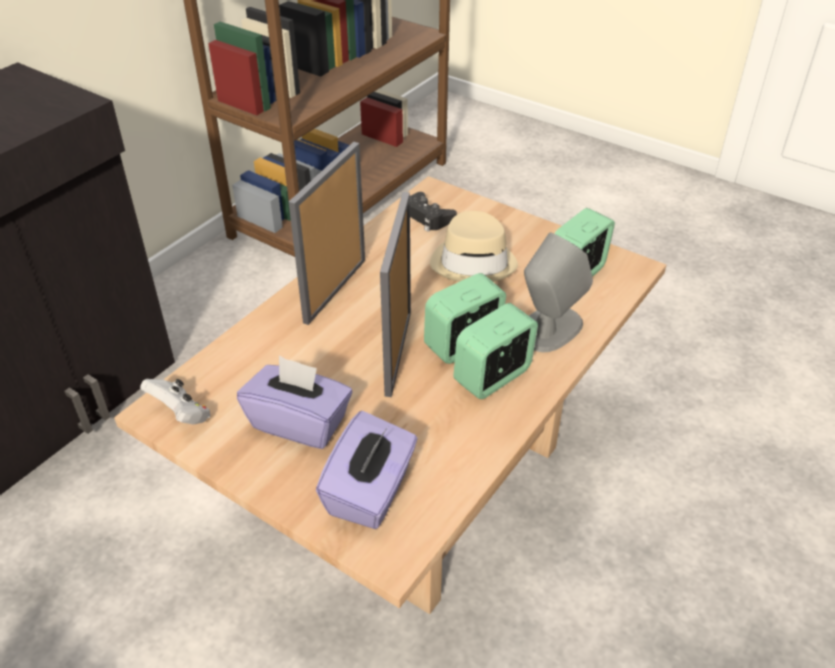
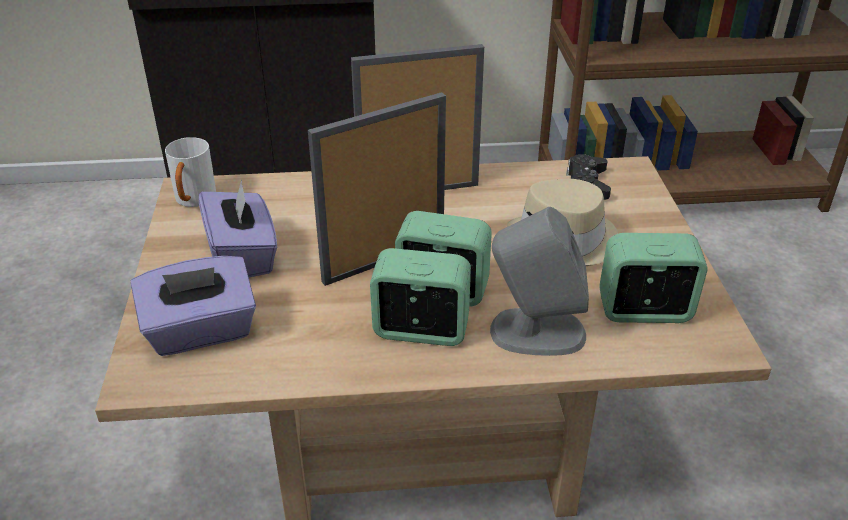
camera: 50 degrees right, 5 degrees down
(181, 415) = (193, 201): white game controller -> white mug

